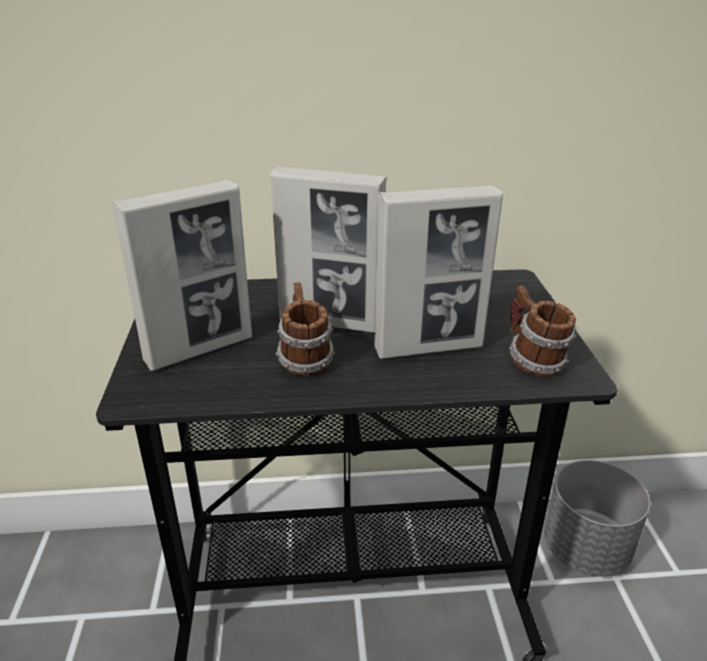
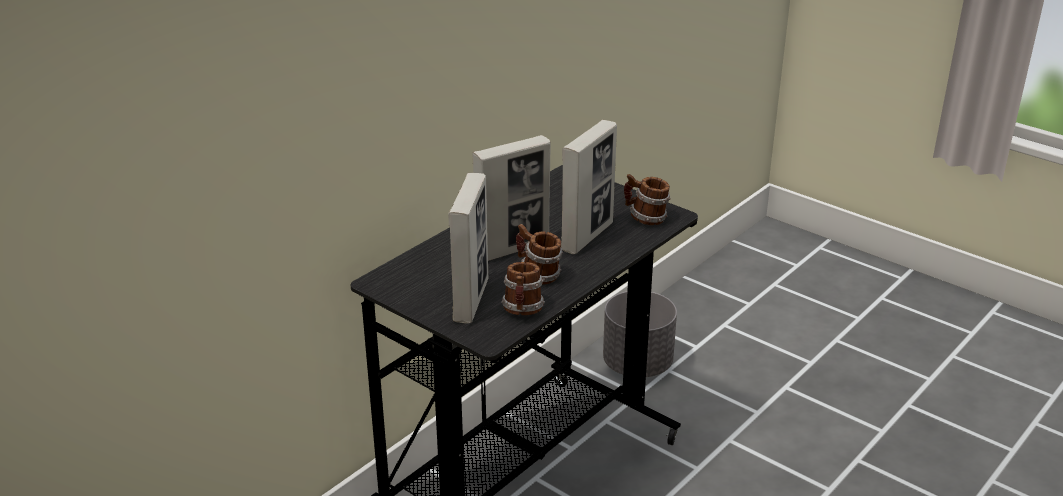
camera: 45 degrees left, 0 degrees up
(219, 389) = (523, 311): none -> mug

